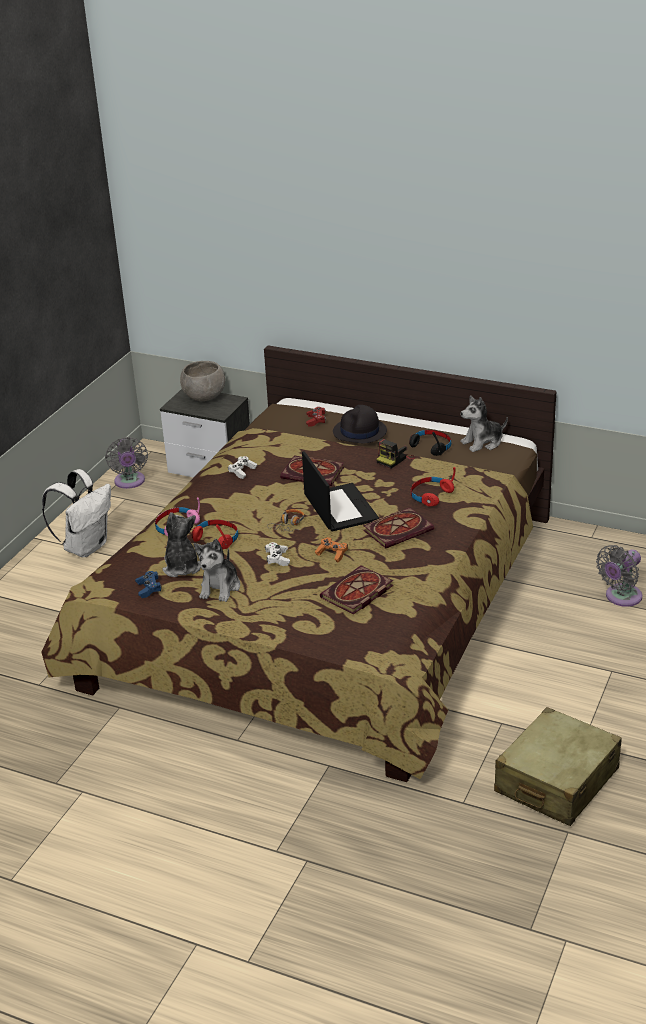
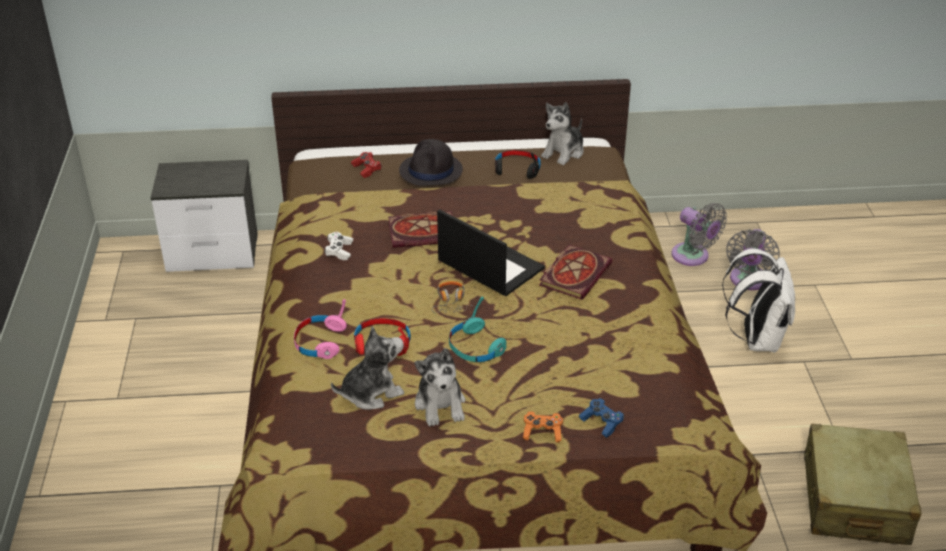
camera: 30 degrees left, 5 degrees up
(86, 546) = (131, 393): white backpack -> white backpack (756, 339)
(130, 482) = (125, 296): grey fan -> grey fan (693, 257)
(149, 589) = (355, 434): blue game controller -> blue game controller (601, 423)
(181, 567) = (371, 393): plush toy -> plush toy turned 105 degrees clockwise
(204, 397) = (195, 171): grey bowl -> none
(277, 559) = (475, 348): white game controller -> turquoise headphones
(332, 554) = (530, 323): orange game controller -> orange game controller (542, 432)
(357, 593) = (599, 363): book -> none
(395, 459) = (497, 193): camera -> none
(430, 495) = (571, 225): red headphones -> none

